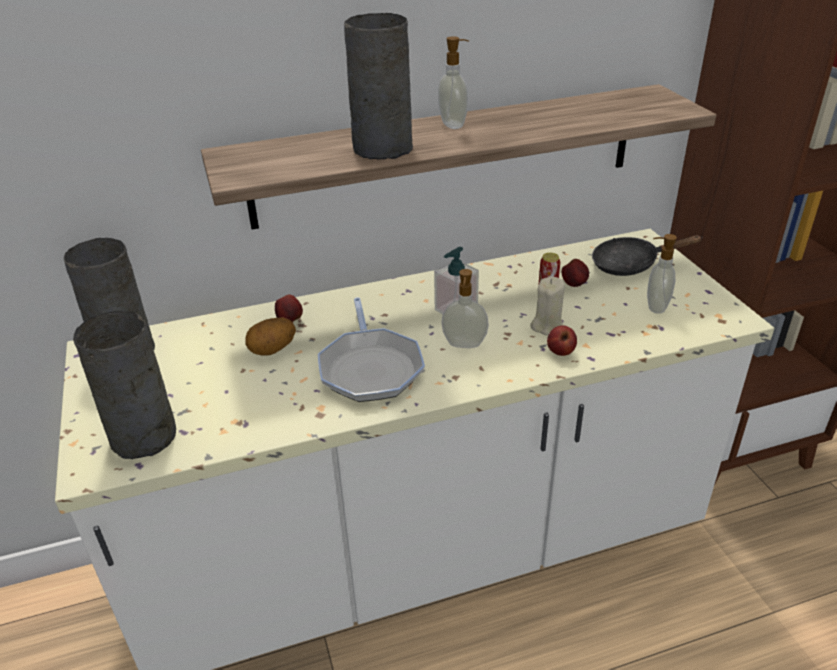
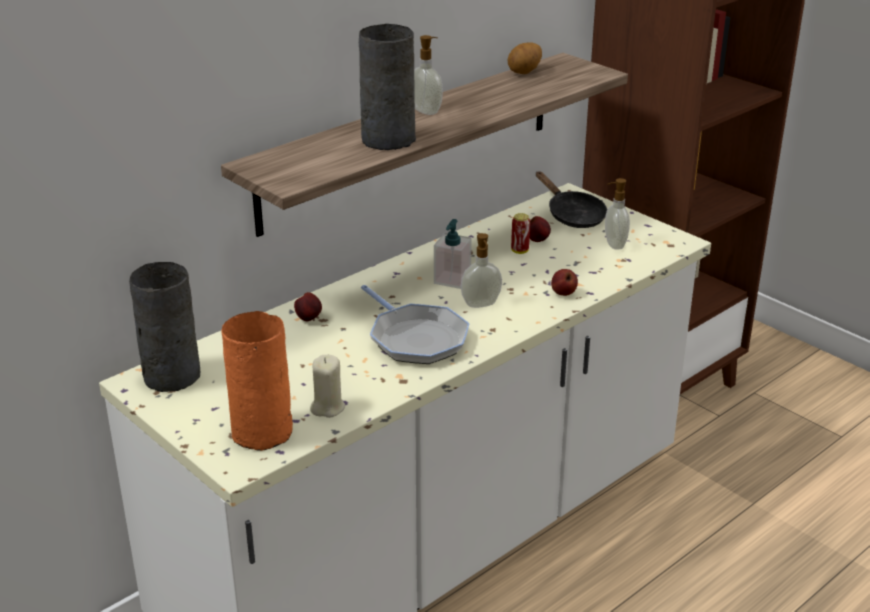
camera: 25 degrees left, 5 degrees down
(144, 438) = (264, 432): grey vase -> orange vase
(273, 351) = (316, 345): potato -> potato (524, 72)
(547, 326) = (538, 276): beige candle -> beige candle (327, 407)
(630, 264) = (572, 215): black frying pan -> black frying pan turned 90 degrees counterclockwise

